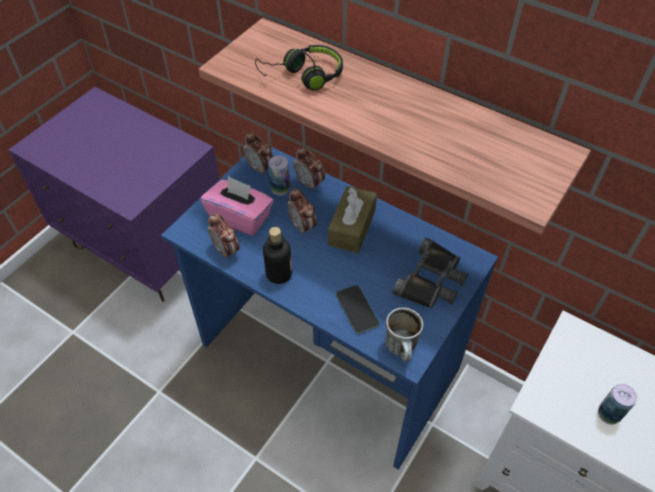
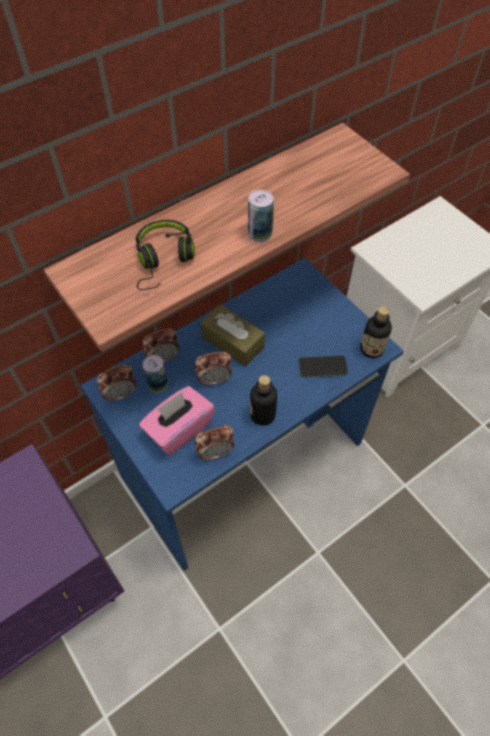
camera: 70 degrees left, 5 degrees up
(402, 350) = (371, 349): mug -> bottle
(432, 281) = (312, 306): black binoculars -> none
(608, 414) = (439, 259): can -> can (260, 234)

